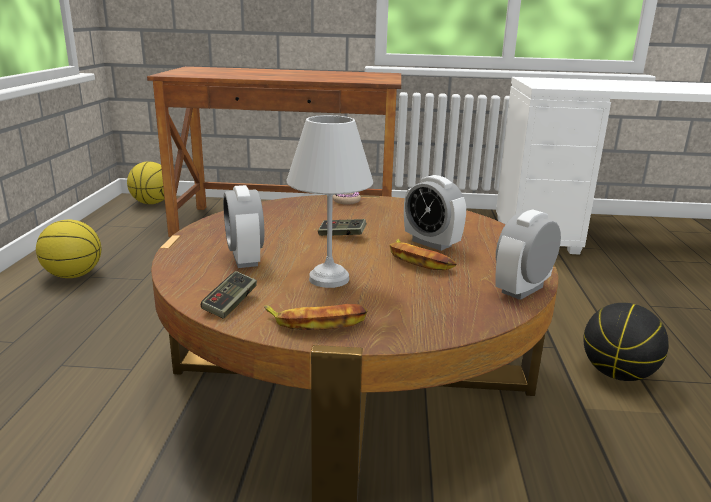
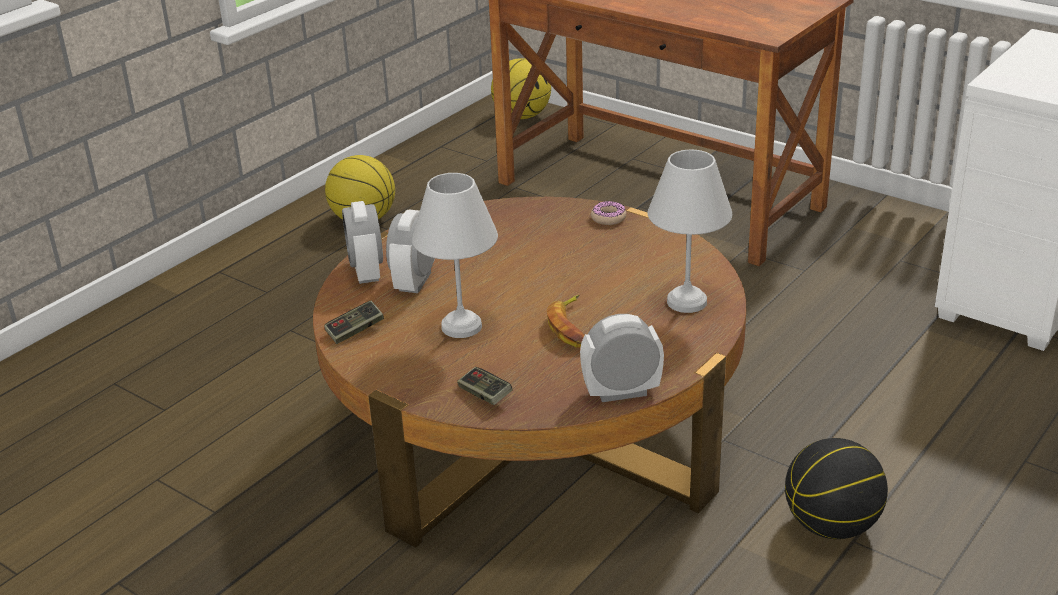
camera: 35 degrees right, 10 degrees up
(317, 322) = (401, 369): banana -> none
(342, 235) = (539, 272): game controller -> game controller (485, 395)
(431, 243) = (616, 308): alarm clock -> alarm clock (366, 272)
(471, 231) = (685, 302): none -> white table lamp

